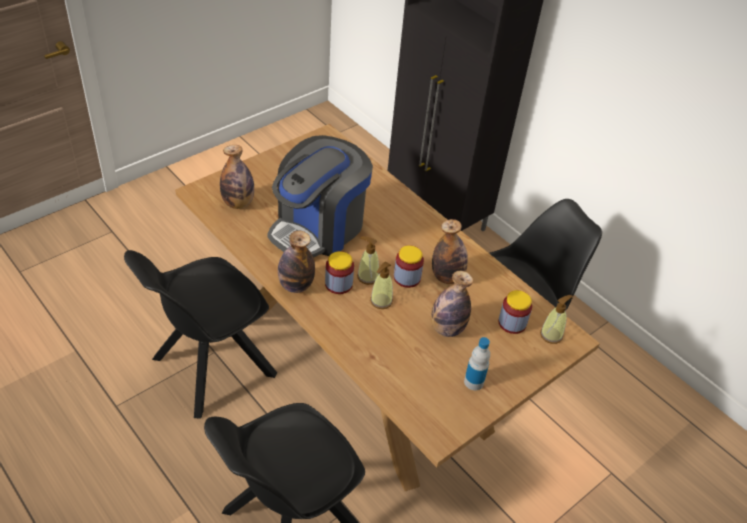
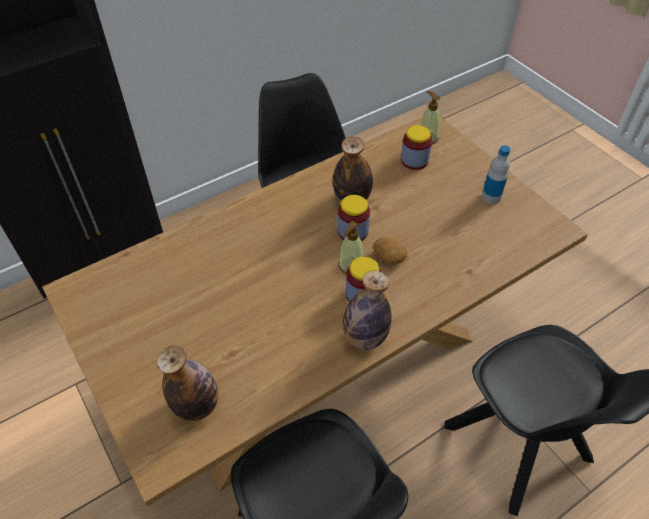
camera: 80 degrees left, 5 degrees up
(319, 228) = (262, 309): coffee machine -> none
(381, 301) = (388, 257): soap dispenser -> potato
(447, 329) = (425, 208): bottle -> none

